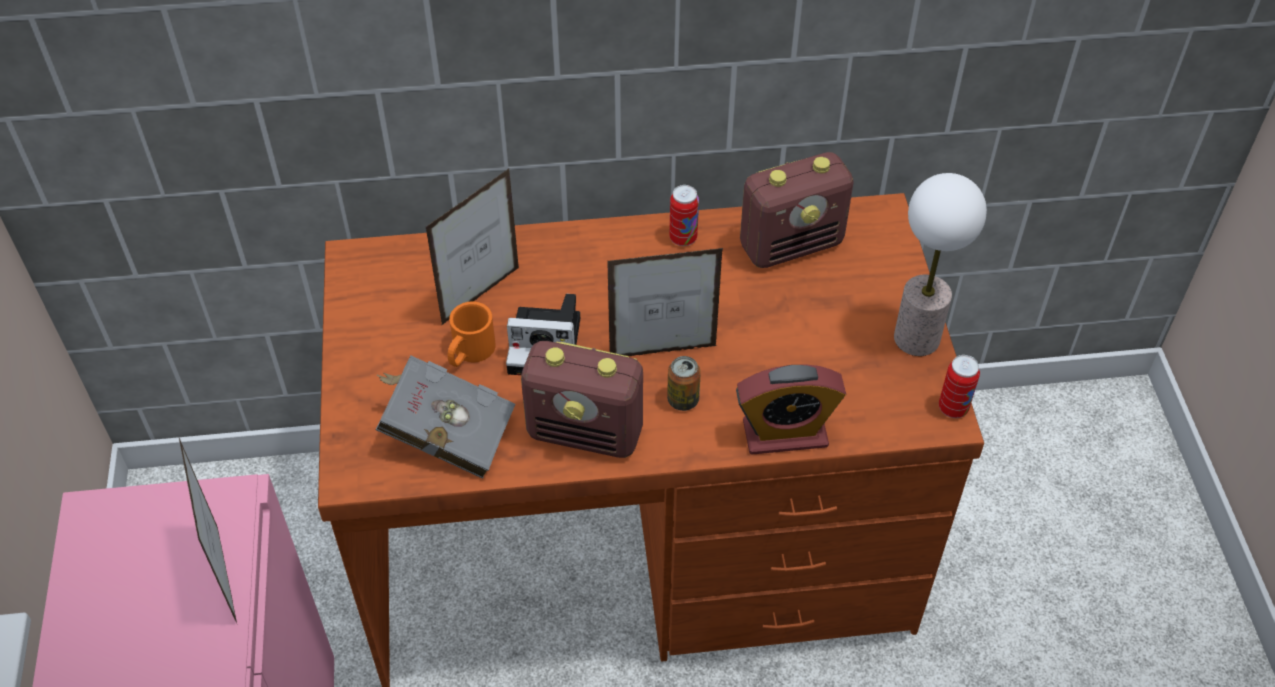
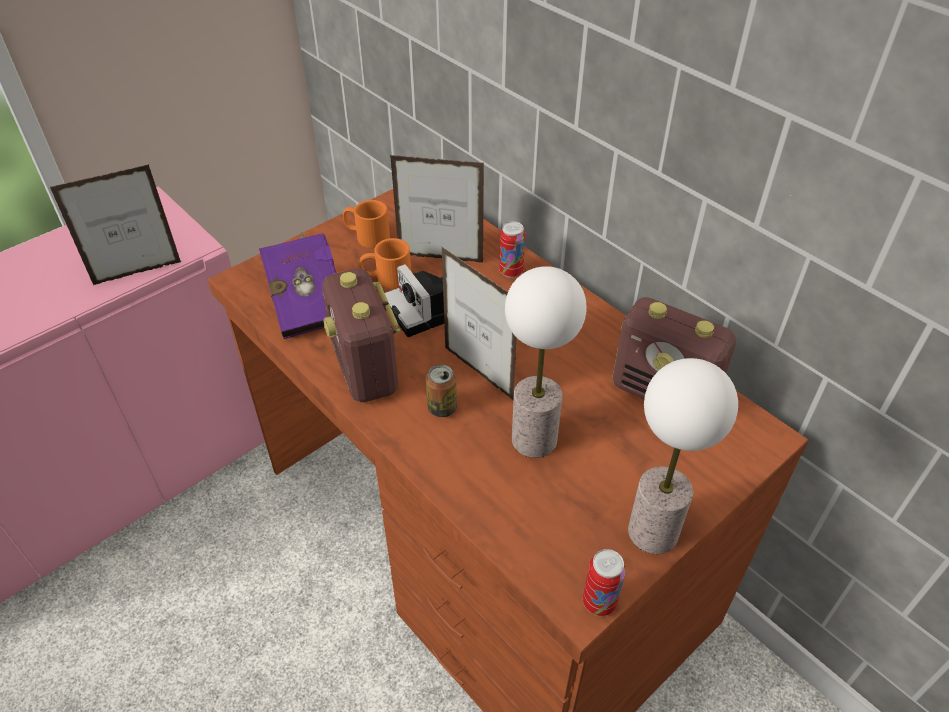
camera: 55 degrees right, 5 degrees down
(227, 575) = (138, 273): picture frame -> picture frame turned 150 degrees counterclockwise
(385, 336) = (366, 236): none -> orange mug
(445, 433) = (308, 302): grey book -> purple book
(683, 238) = (599, 328): can -> can (511, 272)
(771, 357) = (534, 440): none -> table lamp
(785, 434) = (463, 489): alarm clock -> none

